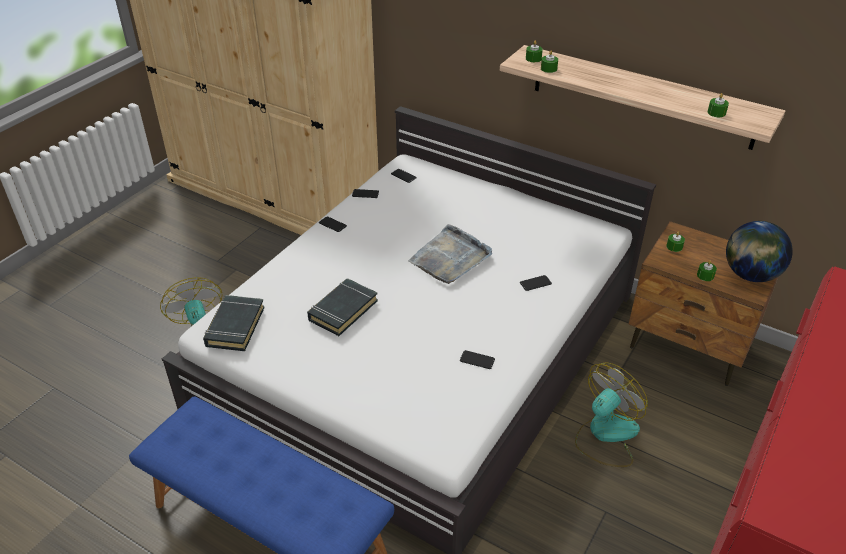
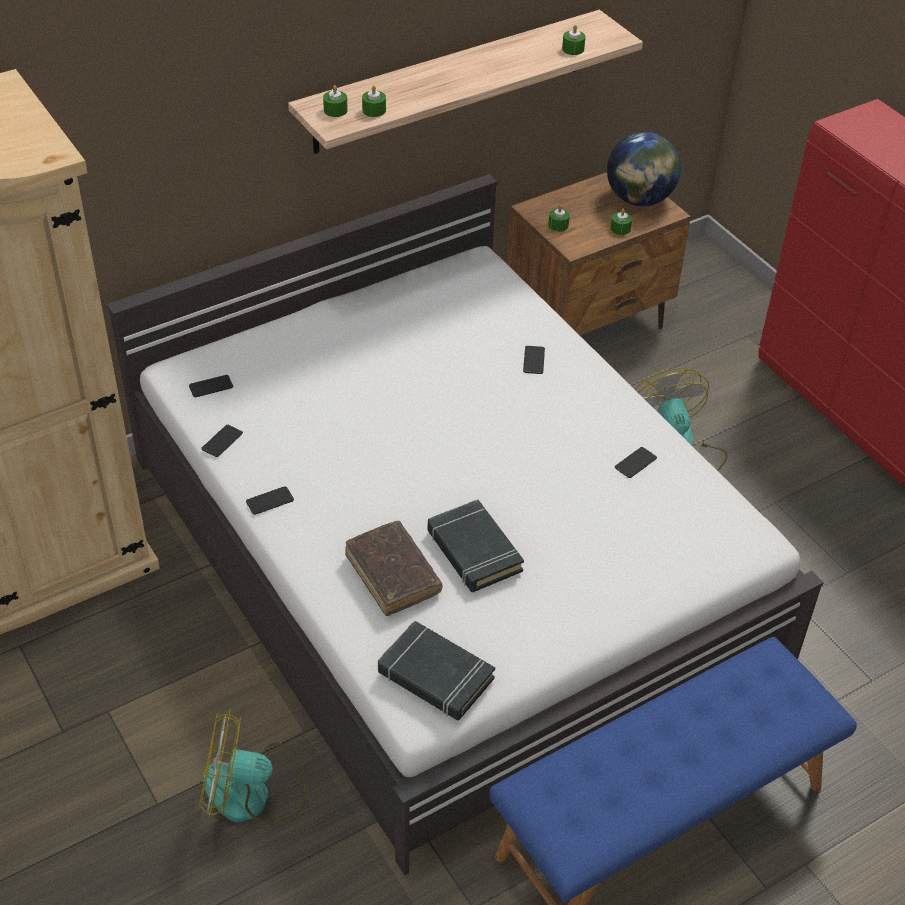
camera: 65 degrees left, 5 degrees up
(303, 285) = (393, 574): none -> brown book
(450, 258) = (434, 412): grey tray -> none

